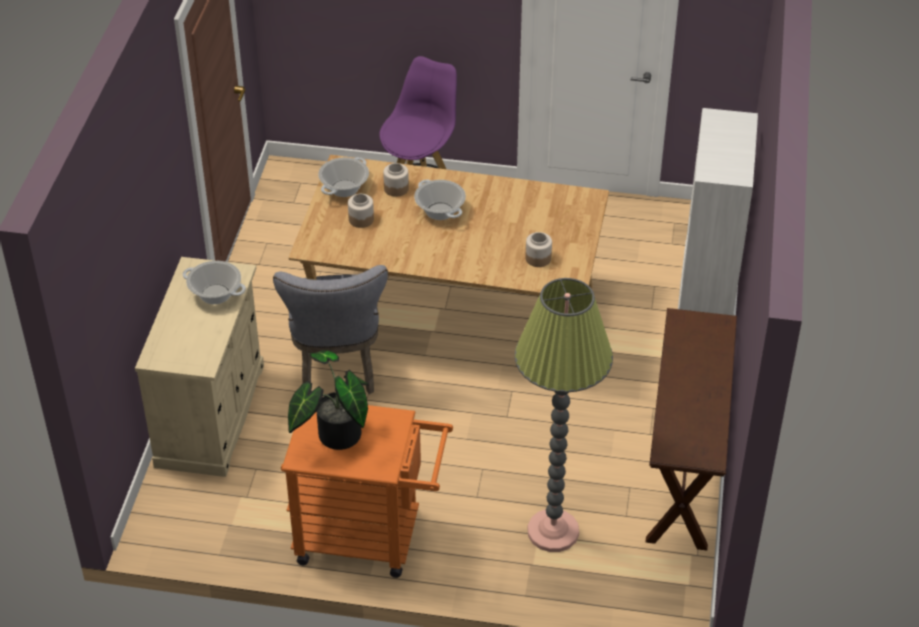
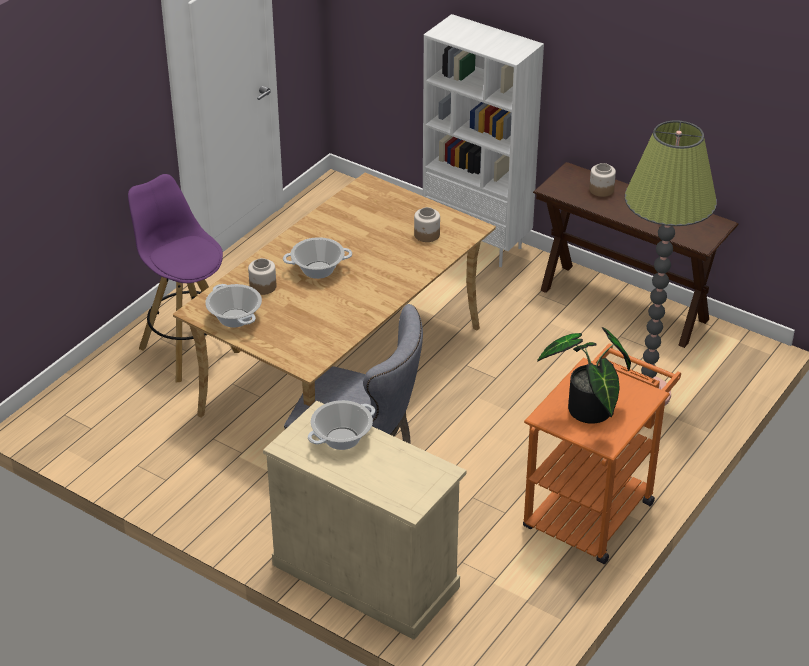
camera: 65 degrees left, 5 degrees down
(361, 219) = (290, 320): jar -> jar (601, 190)

